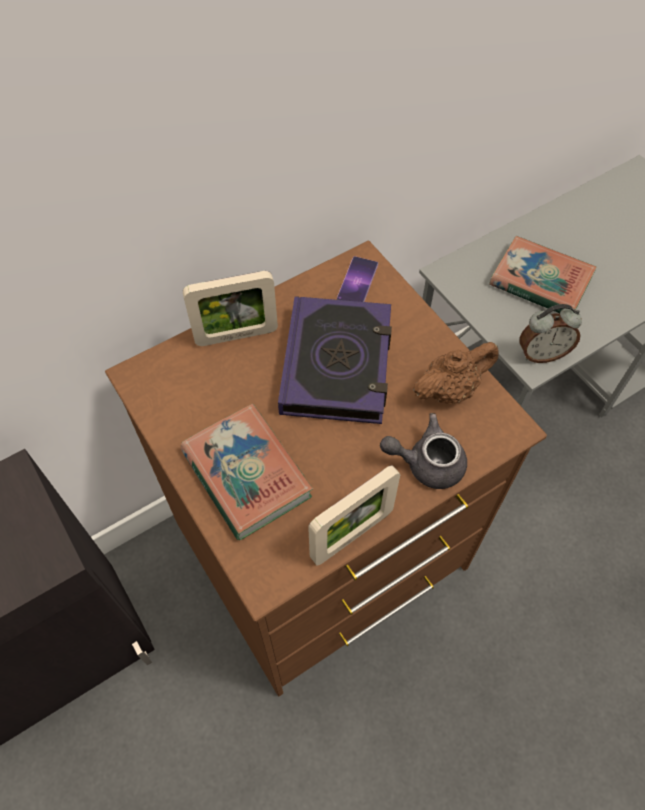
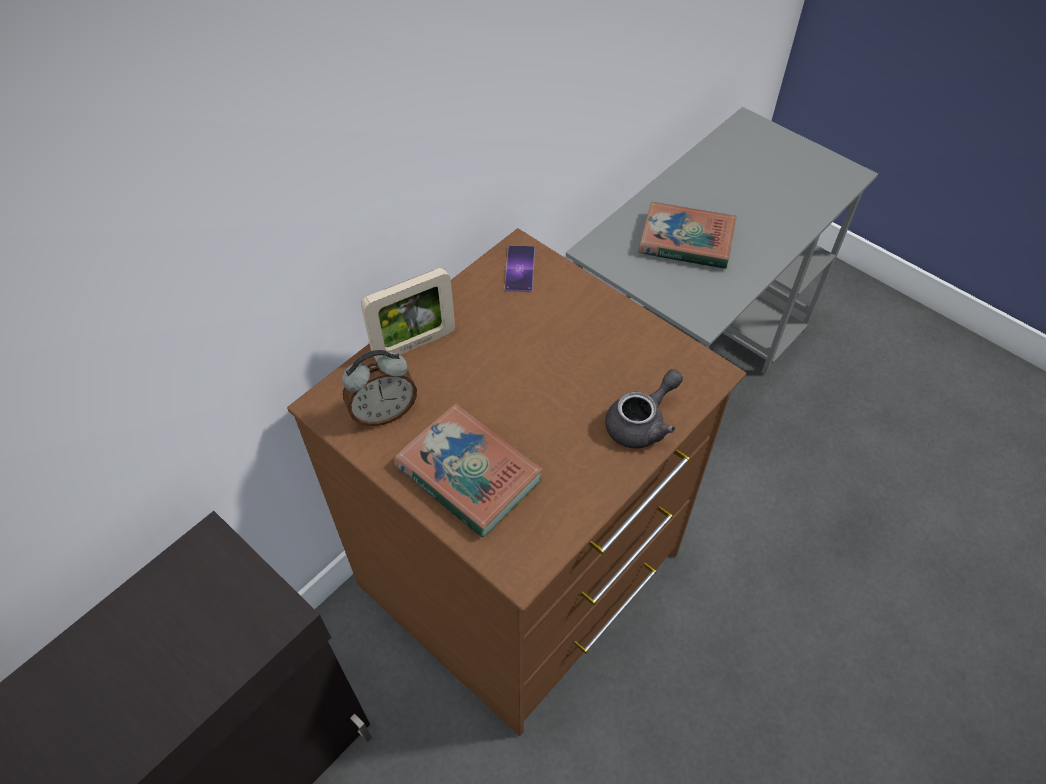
camera: 15 degrees left, 5 degrees down
(337, 365) = (525, 351): book -> none
(351, 535) = (592, 506): picture frame -> none
(426, 463) = (642, 423): grey teapot -> grey teapot turned 150 degrees clockwise
(450, 389) = (642, 351): brown teapot -> none
(541, 353) = (708, 307): alarm clock -> alarm clock (384, 412)

